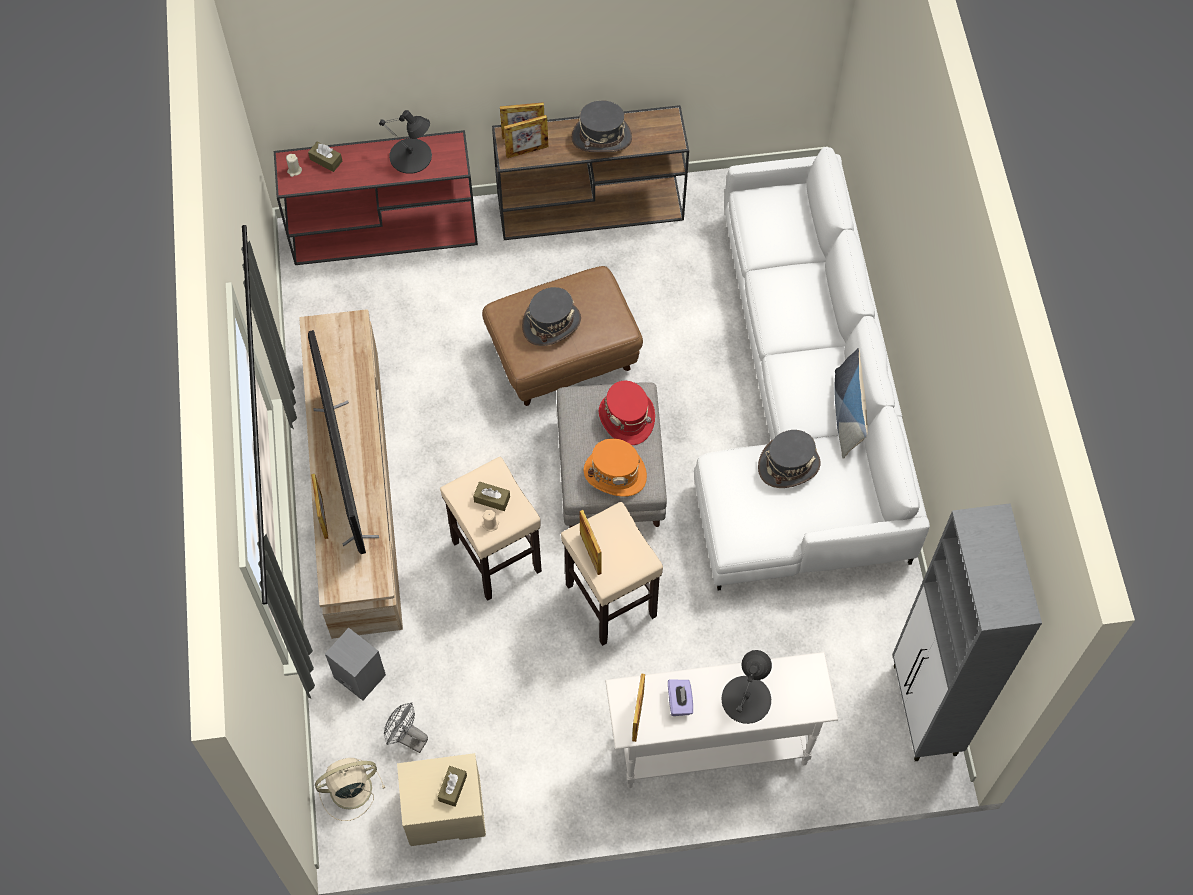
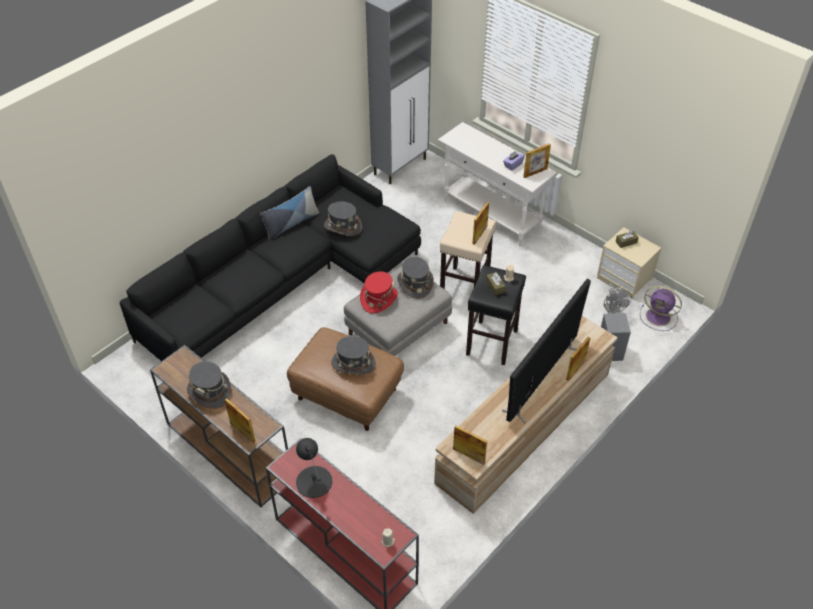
camera: 130 degrees left, 15 degrees down
(326, 160) = (362, 529): brown tissue box -> none
(348, 789) = (659, 317): beige fan -> purple fan
(495, 555) = (491, 343): beige stool -> black stool
(527, 151) = (254, 421): picture frame -> picture frame (468, 456)
(615, 473) = (415, 284): orange hat -> grey hat
(747, 699) = (486, 148): black table lamp -> none
(801, 405) = (283, 281): white sofa -> black sofa

